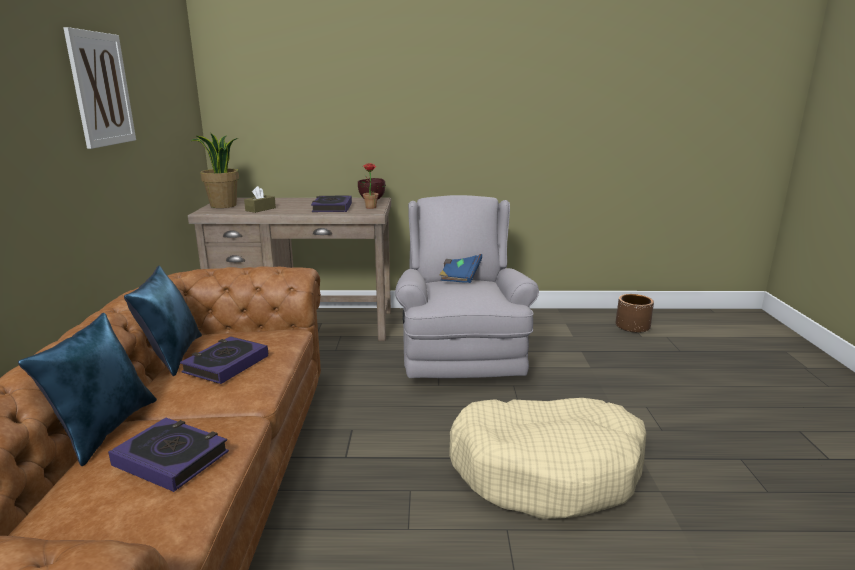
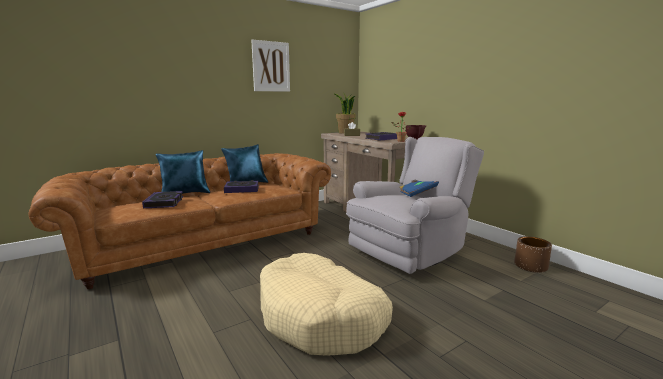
camera: 55 degrees right, 5 degrees down
(632, 327) = (604, 302): brown planter -> brown planter (530, 266)

